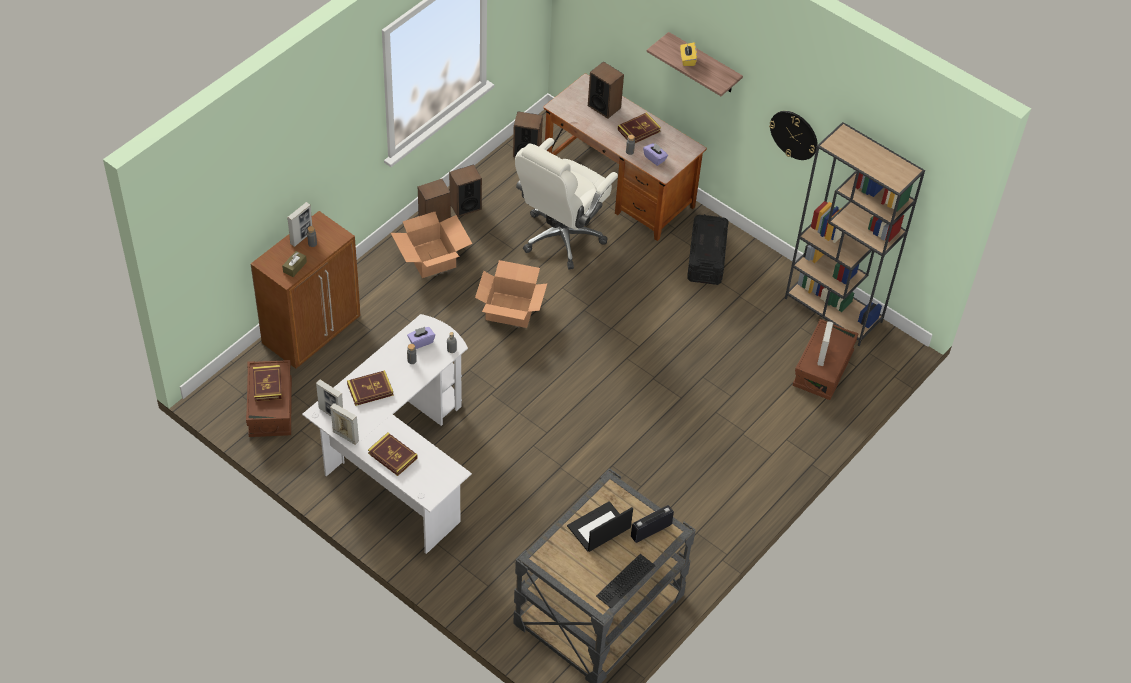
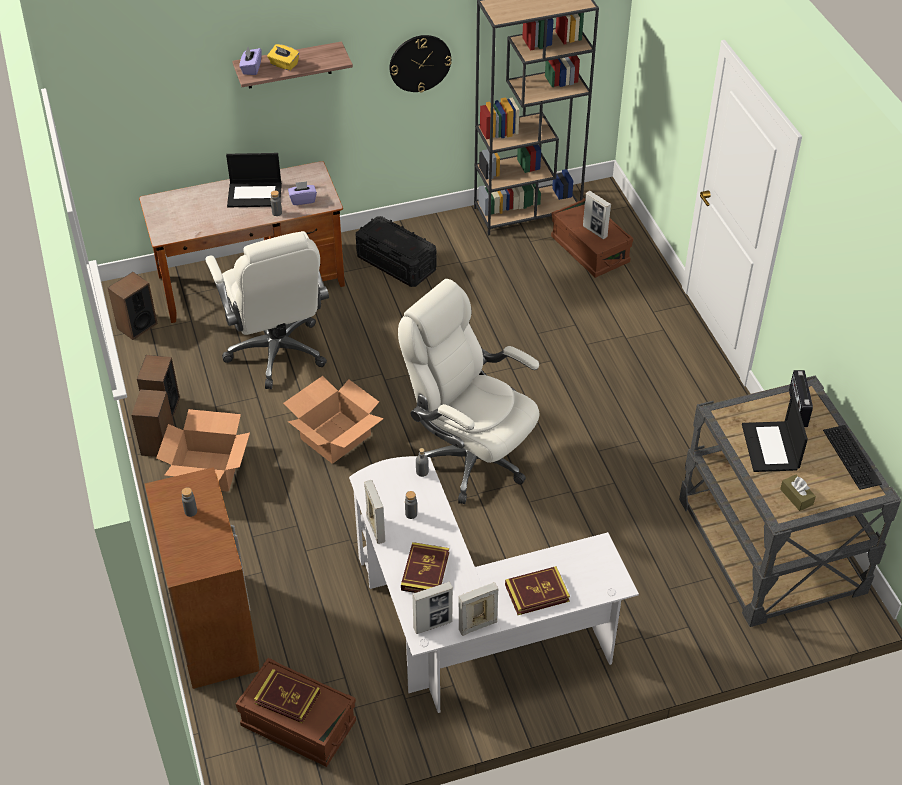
camera: 55 degrees left, 5 degrees down
(295, 267) = (213, 545): brown tissue box -> brown tissue box (796, 497)
(301, 238) = (172, 518): picture frame -> picture frame (375, 529)
(421, 341) = (390, 493): purple tissue box -> purple tissue box (251, 68)
(547, 394) = (470, 459): none -> white office chair
(604, 106) = (199, 203): speaker -> none
(639, 130) = (255, 194): book -> laptop

